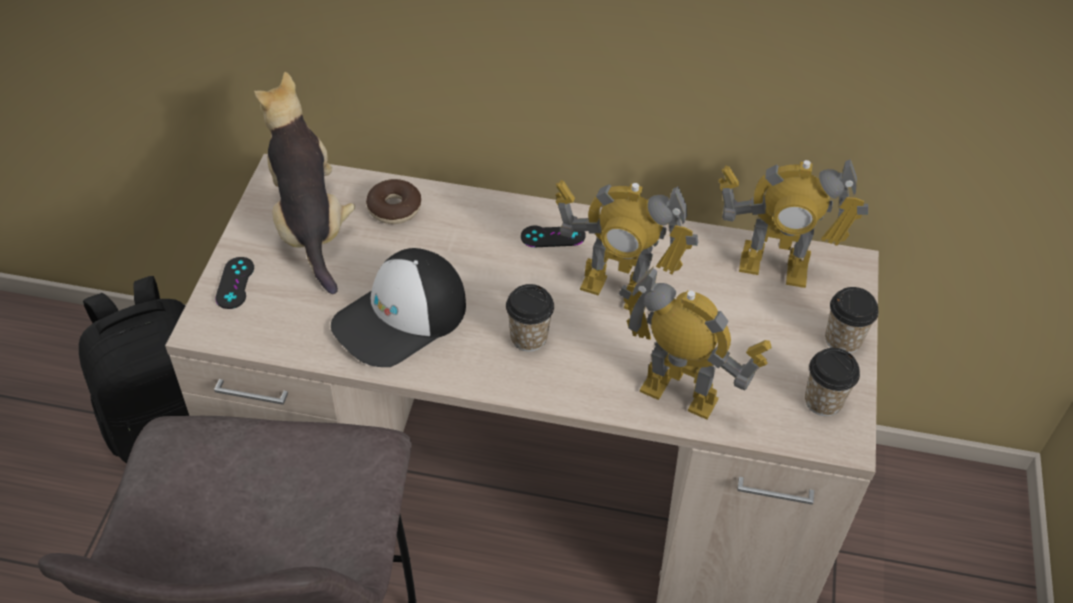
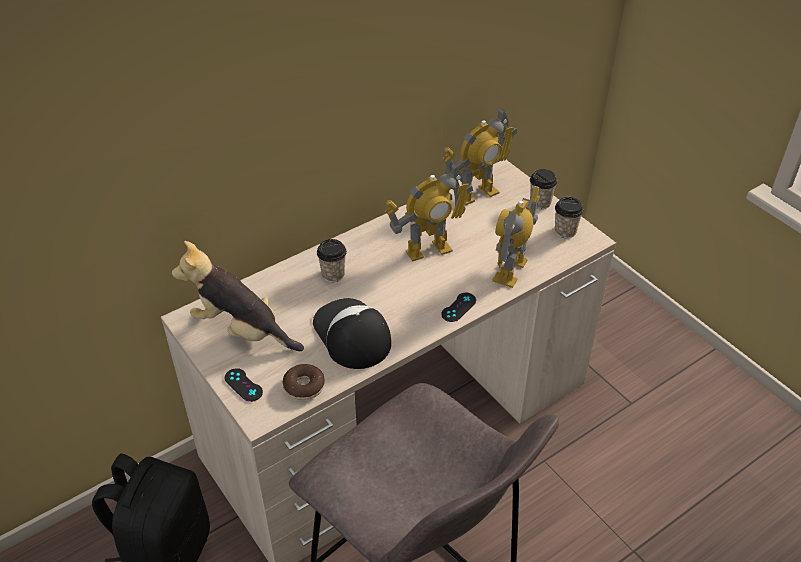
camera: 45 degrees left, 5 degrees down
(394, 208) = (273, 291): donut -> donut (304, 386)
(401, 318) = (351, 334): cap -> cap turned 150 degrees clockwise
(528, 338) = (420, 297): cup -> cup (333, 274)
(553, 236) = (367, 248): black game controller -> black game controller (458, 307)
(678, 394) = (511, 271): toy robot -> toy robot turned 45 degrees counterclockwise

